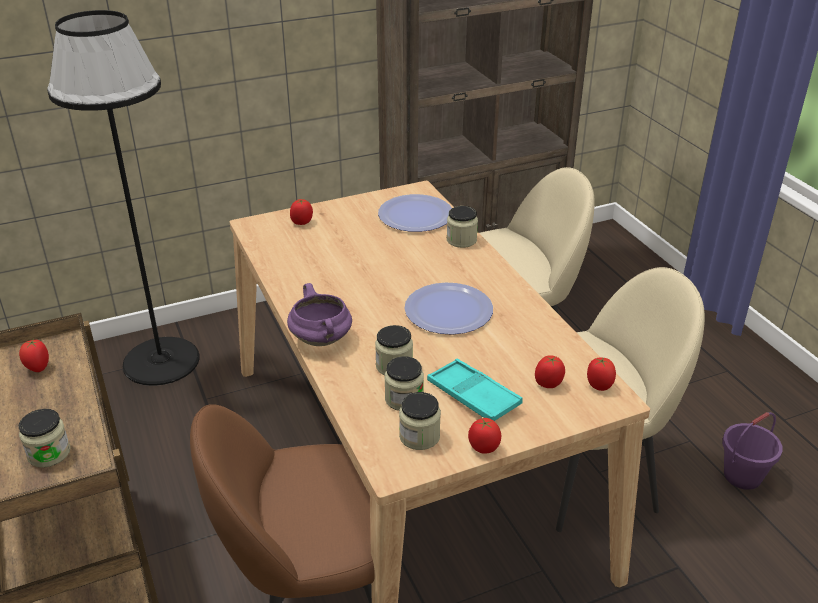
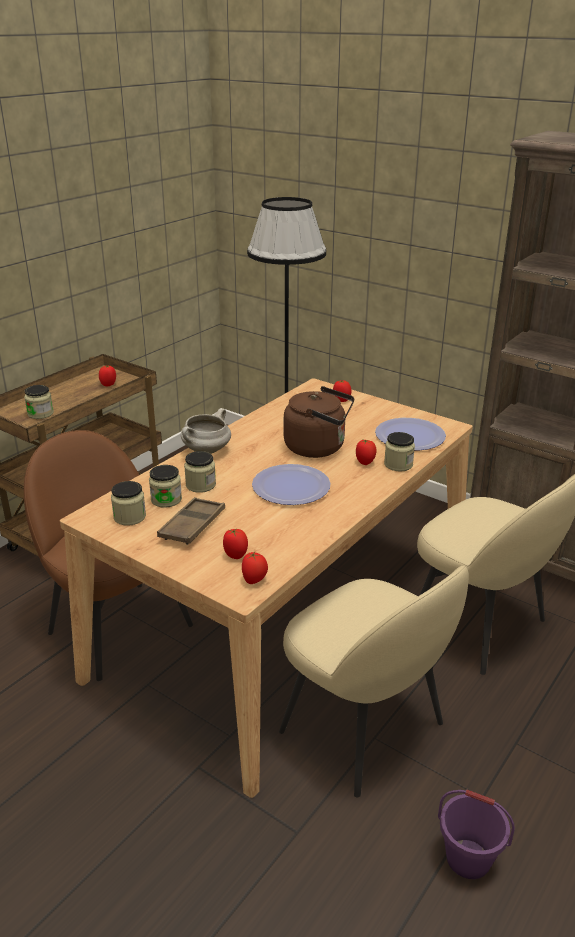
camera: 60 degrees right, 5 degrees down
(322, 340) = (206, 451): purple cooking pot -> white cooking pot
(387, 269) = (318, 447): none -> brown kettle
(473, 396) = (192, 525): turquoise tray -> brown tray
(483, 448) = (135, 546): tomato -> tomato (365, 462)

